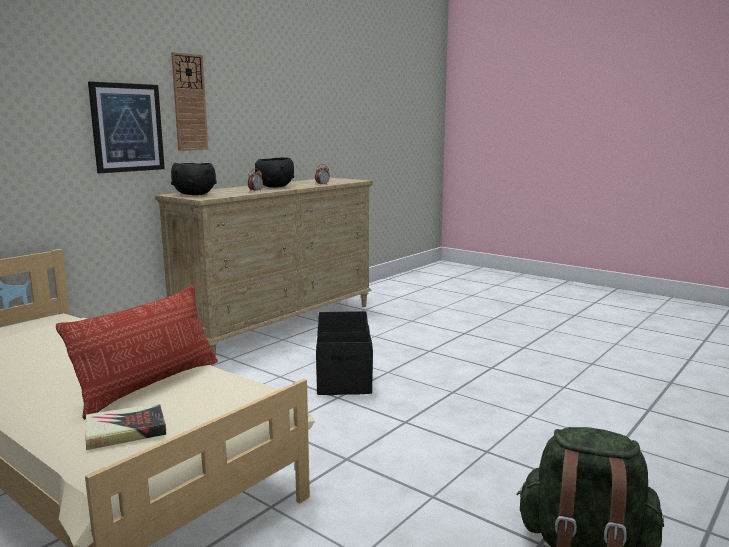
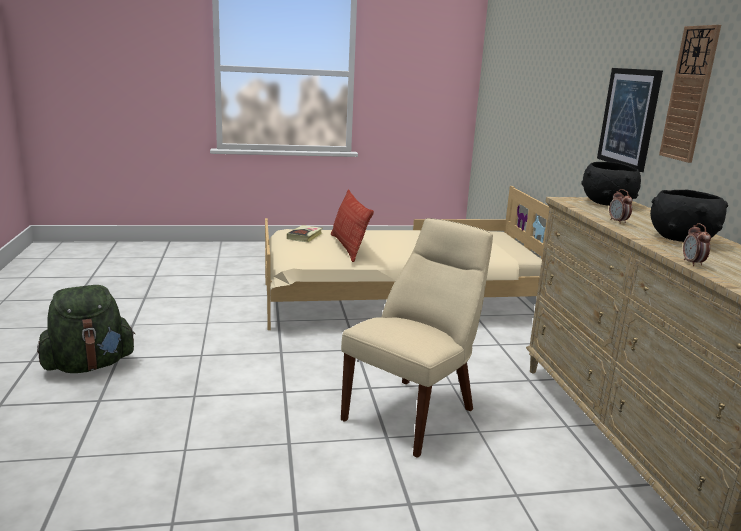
camera: 130 degrees right, 5 degrees up
(344, 374) = (413, 412): black storage box -> beige chair

